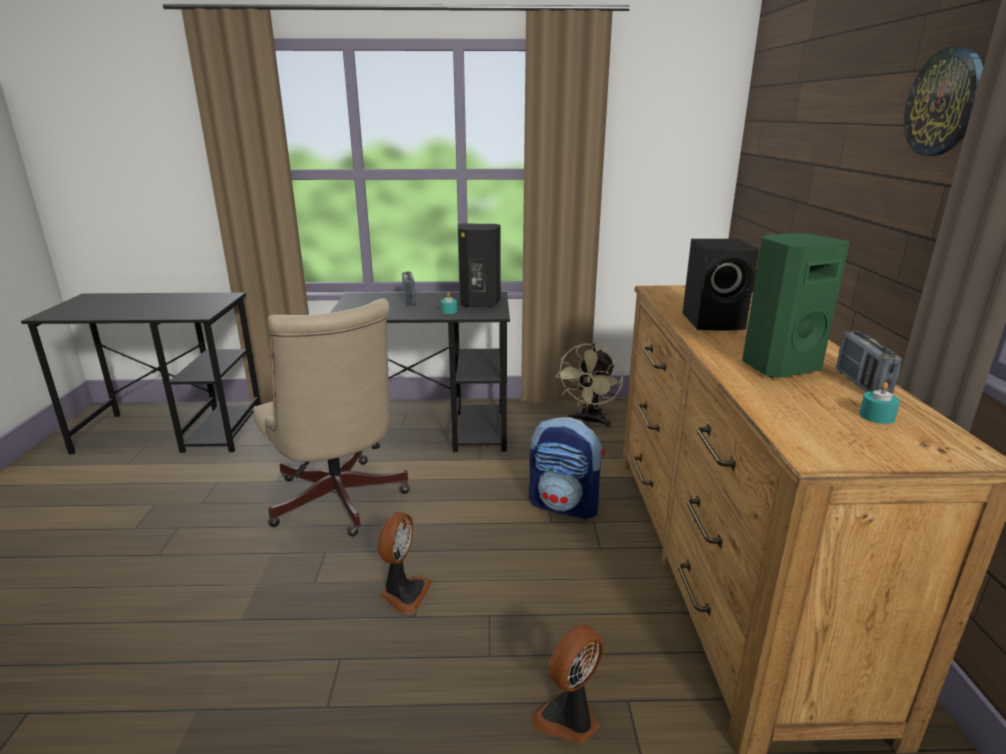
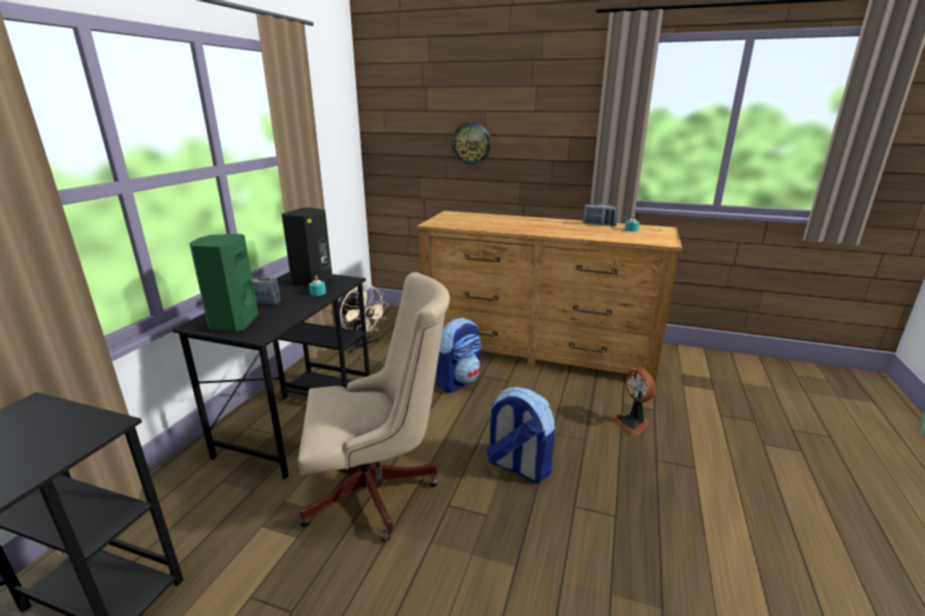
camera: 70 degrees left, 0 degrees up
(403, 593) = (517, 466): fan -> backpack
(715, 322) = (504, 225): black speaker -> none
(778, 366) = (574, 229): green speaker -> green speaker (232, 323)
(944, 102) = (561, 101): wall clock -> wall clock (471, 143)

